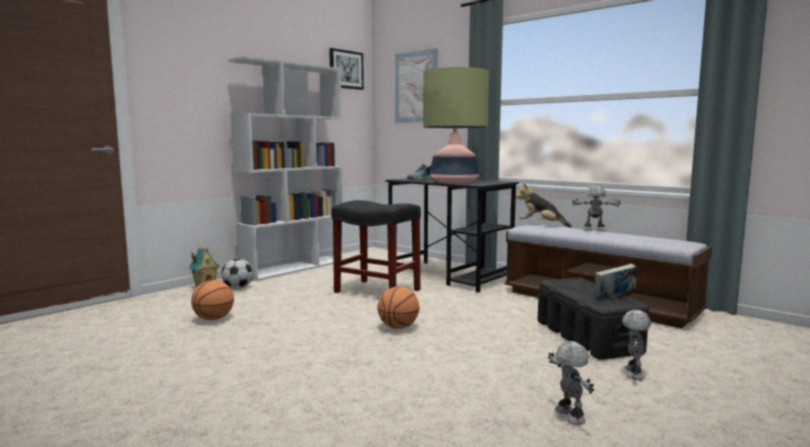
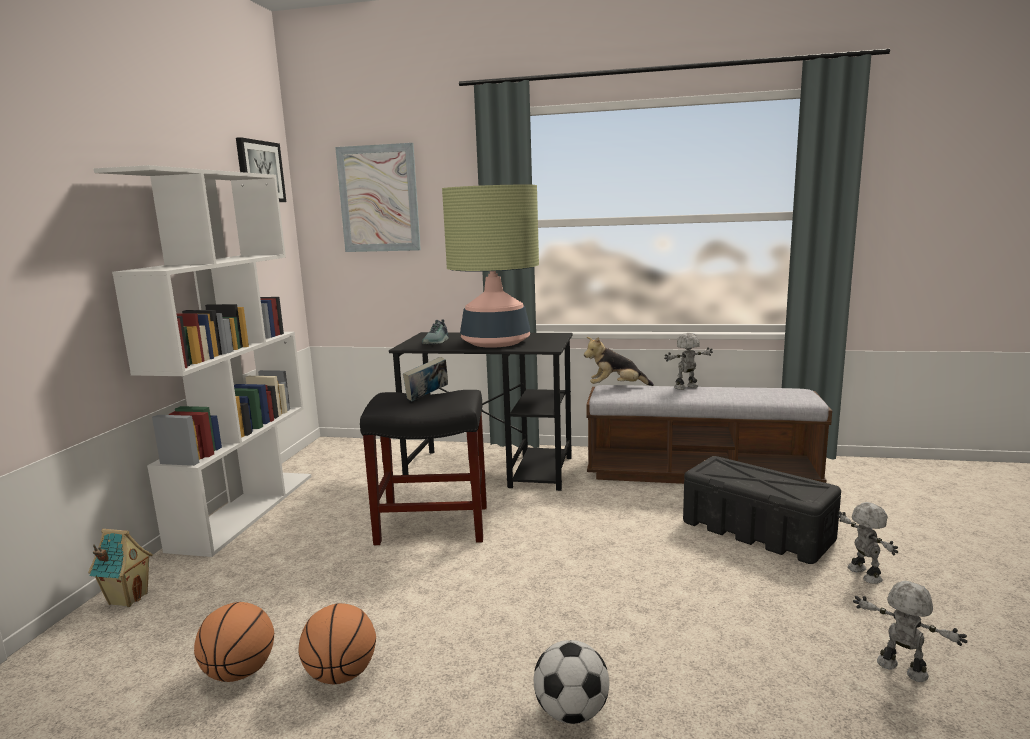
camera: 30 degrees left, 5 degrees up
(238, 288) = (198, 583): football -> football (571, 712)
(398, 327) = (546, 587): basketball -> basketball (341, 675)
(614, 296) = (793, 480): book -> book (427, 397)

